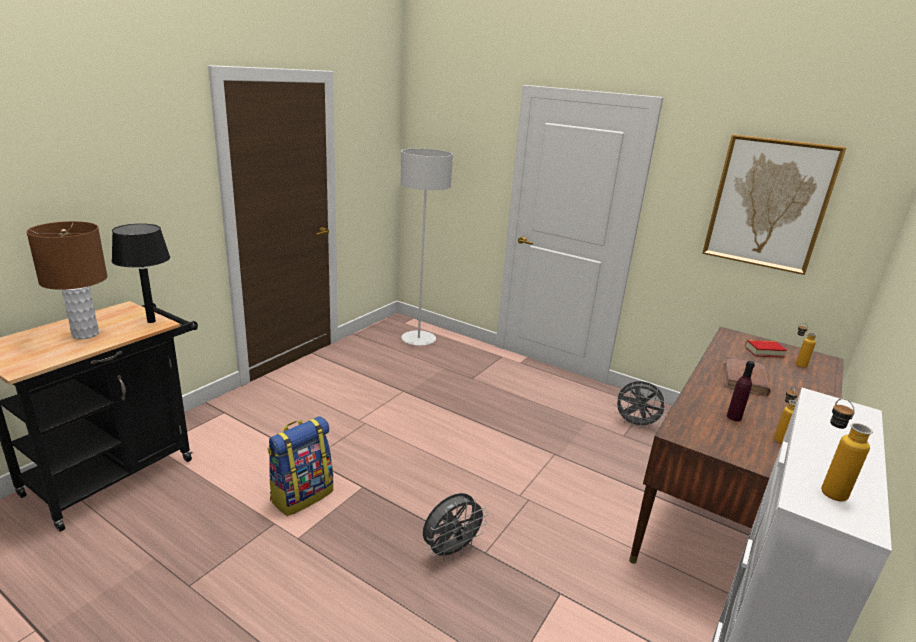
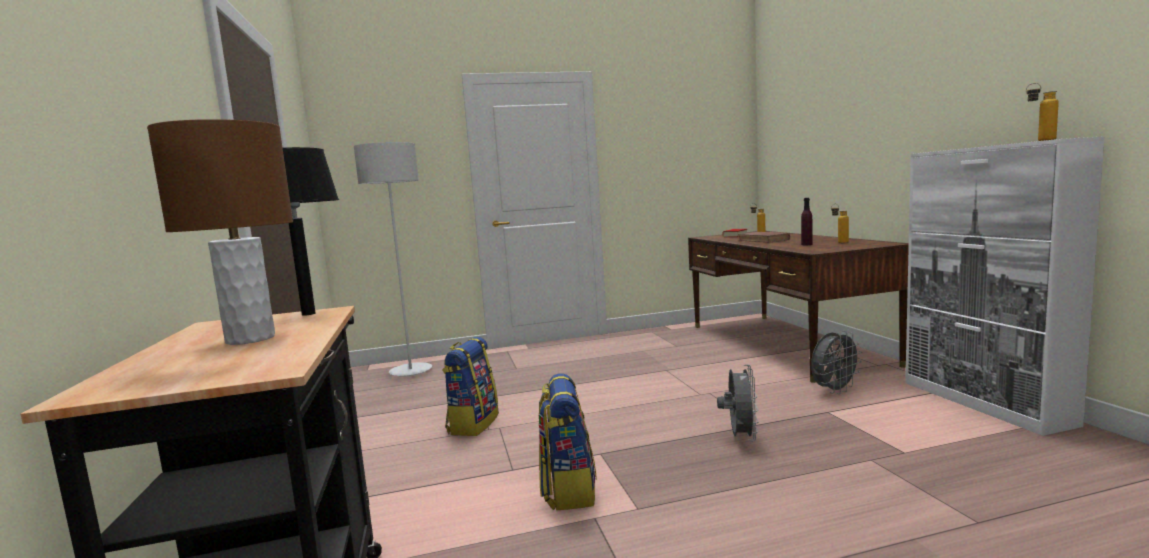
camera: 45 degrees left, 15 degrees down
(361, 409) = (473, 424): none -> backpack
(636, 424) = (669, 339): grey fan -> grey fan (834, 390)
(769, 204) = (684, 139): picture -> none

